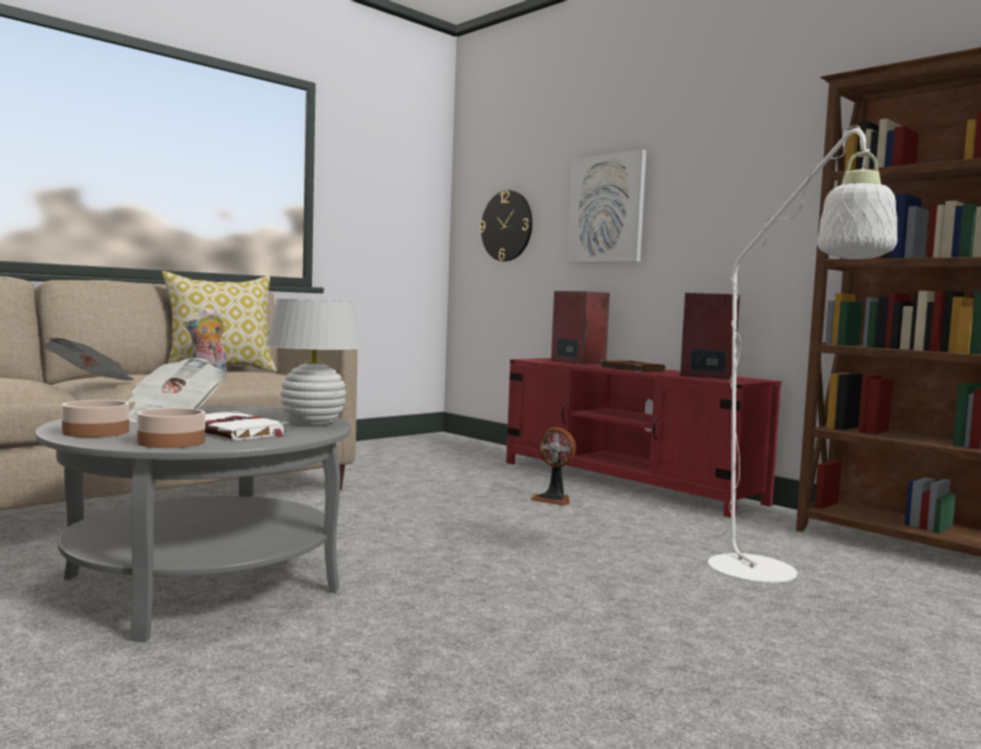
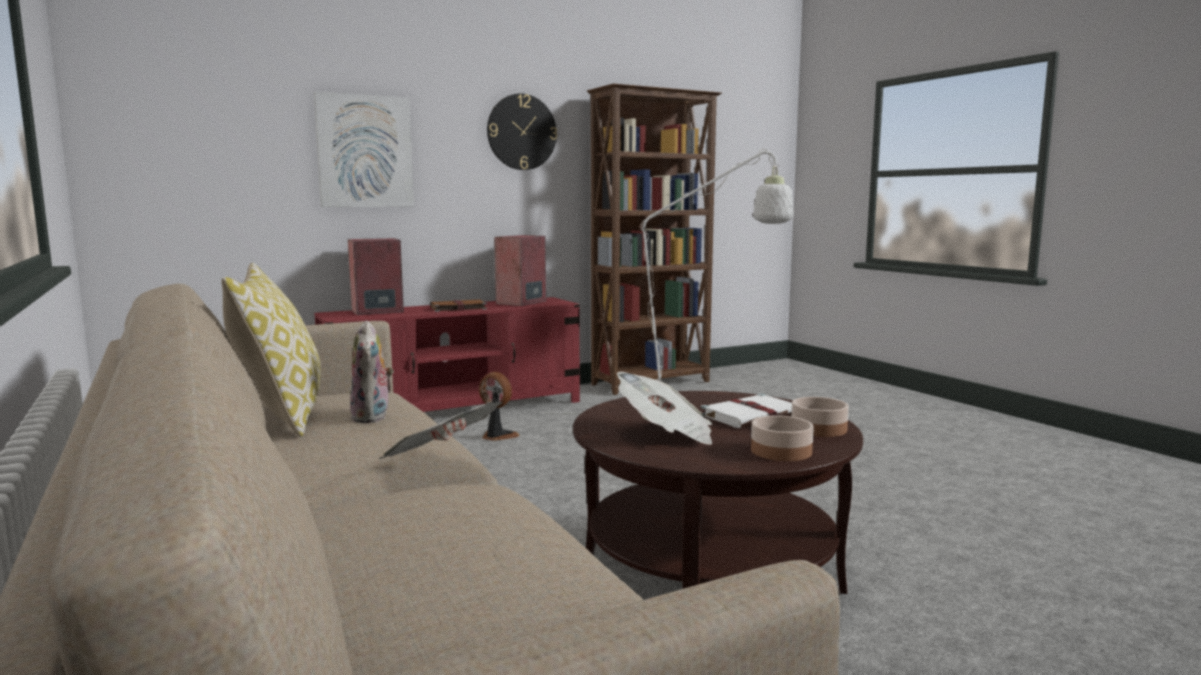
camera: 75 degrees left, 5 degrees up
(202, 583) = (709, 572): grey coffee table -> brown coffee table
(312, 423) = (698, 398): white table lamp -> none
(507, 226) = (202, 159): wall clock -> wall clock (521, 132)
(553, 499) = (497, 436): fan -> fan turned 105 degrees counterclockwise

